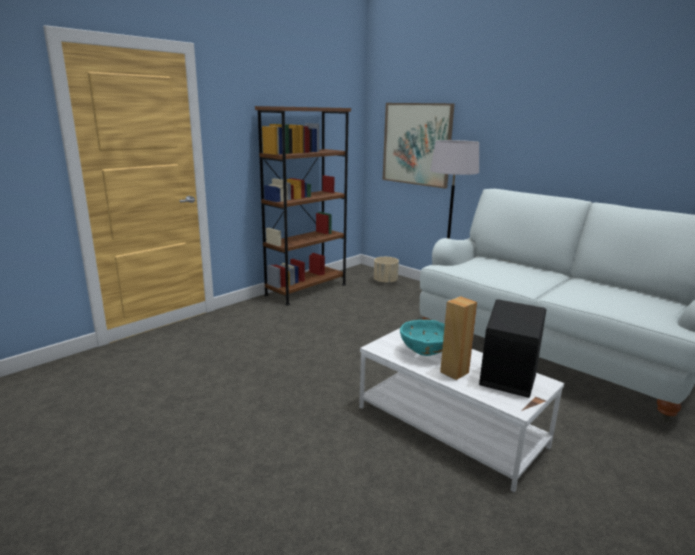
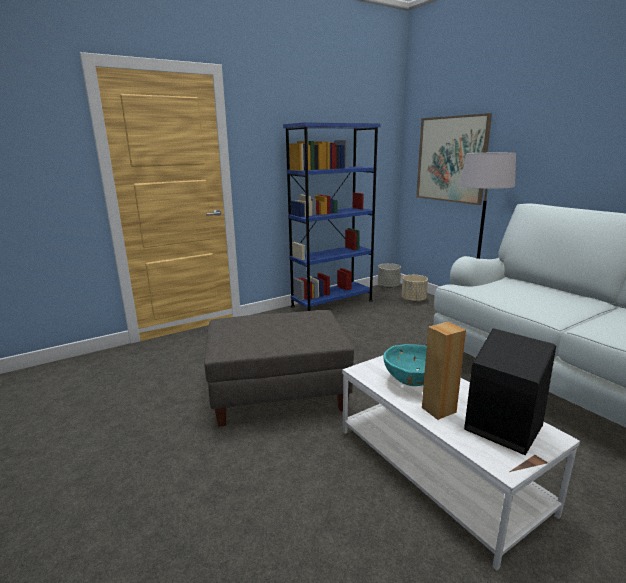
camera: 15 degrees right, 0 degrees up
(285, 380) = (278, 393): none -> grey ottoman
(306, 290) = (332, 303): brown bookcase -> blue bookcase
(357, 269) = (388, 286): none -> grey planter

